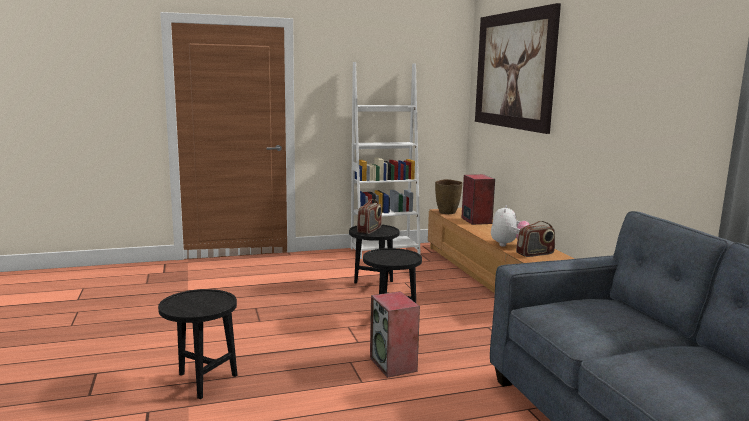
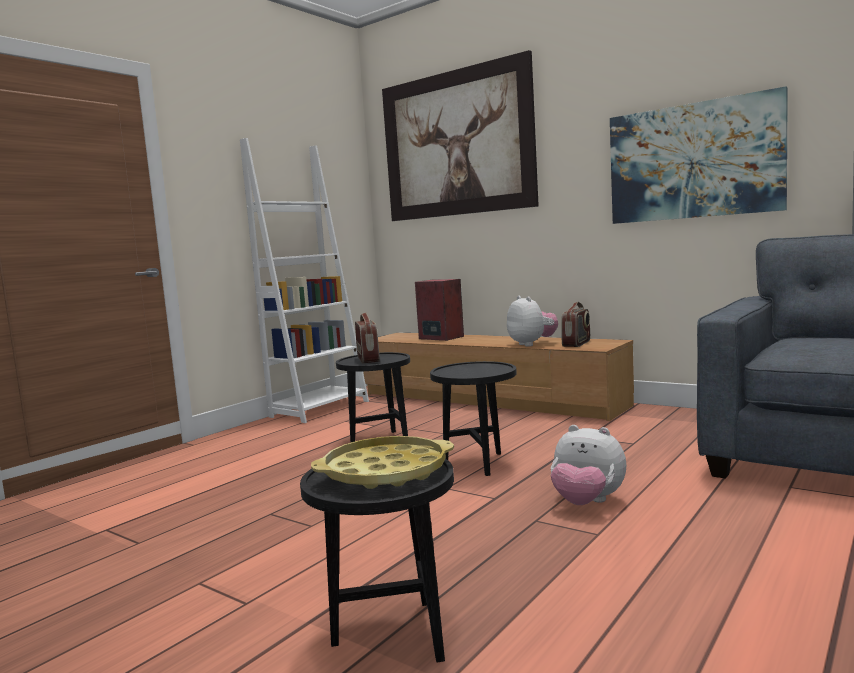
camera: 35 degrees left, 5 degrees down
(200, 303) = (385, 472): none -> yellow tray
(394, 365) = (587, 503): speaker -> plush toy
(447, 212) = (390, 339): brown vase -> none
(641, 123) = (693, 161): none -> picture

